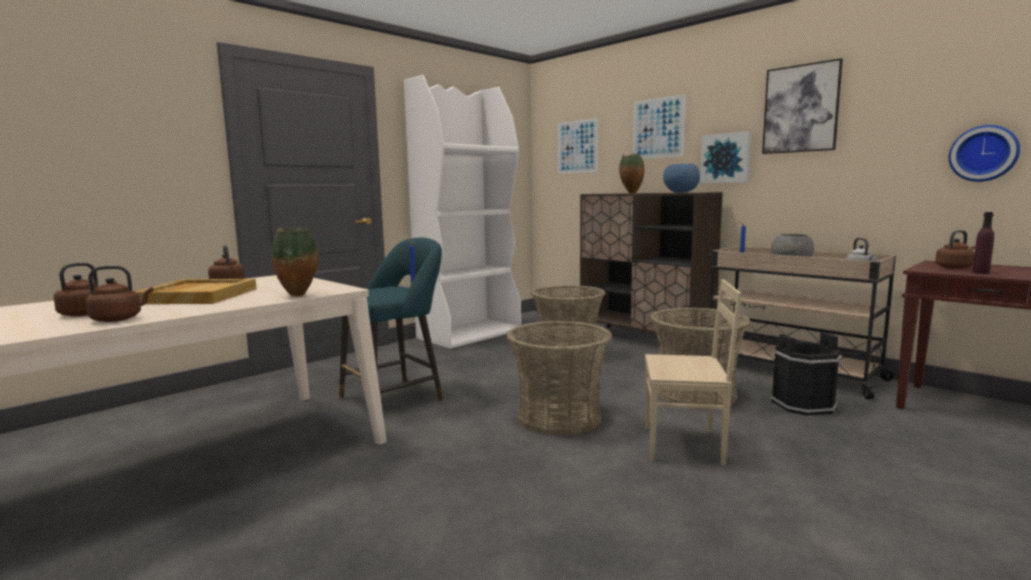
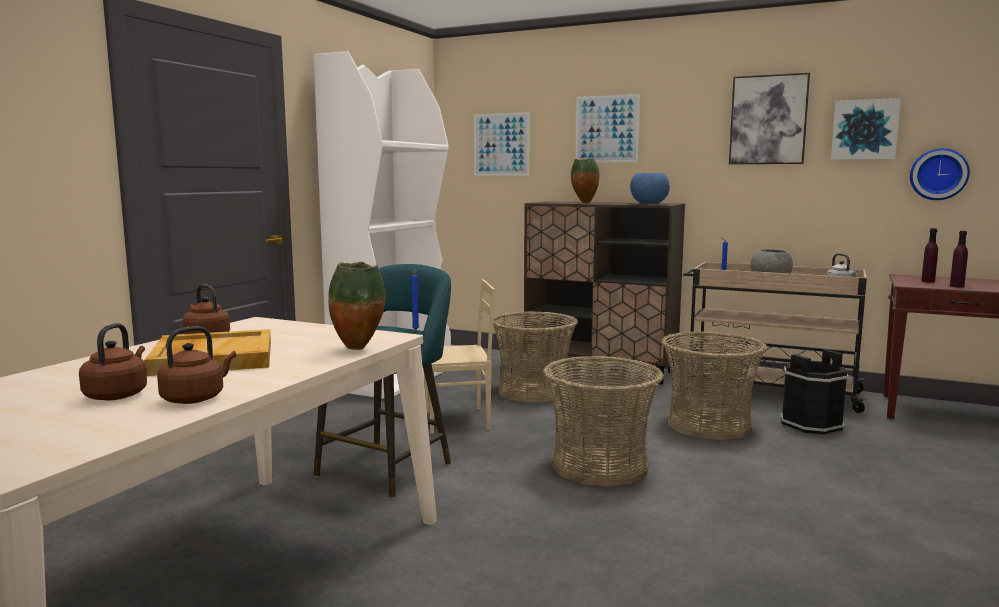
camera: 20 degrees left, 0 degrees up
(684, 445) = (748, 478): beige chair -> beige chair (458, 420)
(726, 158) = (687, 167): picture -> picture (864, 130)
(954, 267) = (928, 281): brown kettle -> purple bottle

